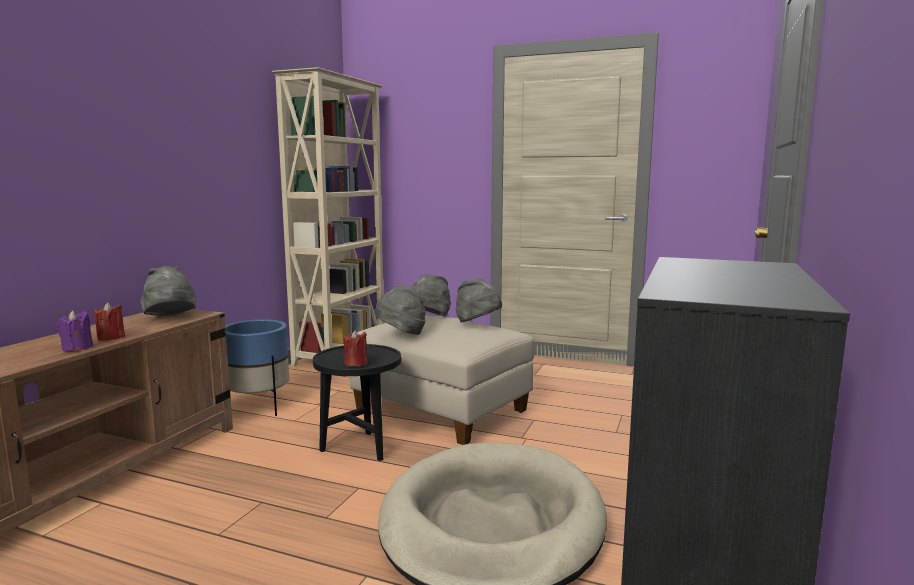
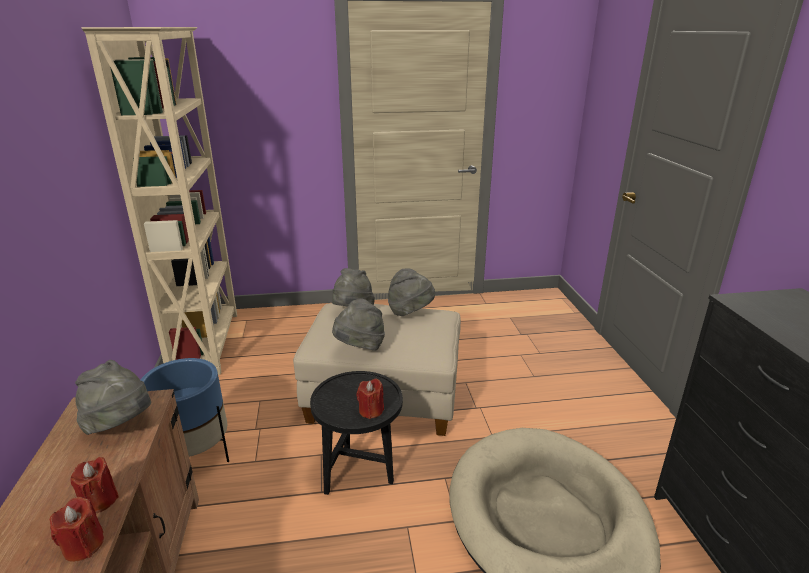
camera: 30 degrees left, 15 degrees up
(77, 348) = (83, 545): purple candle -> red candle

